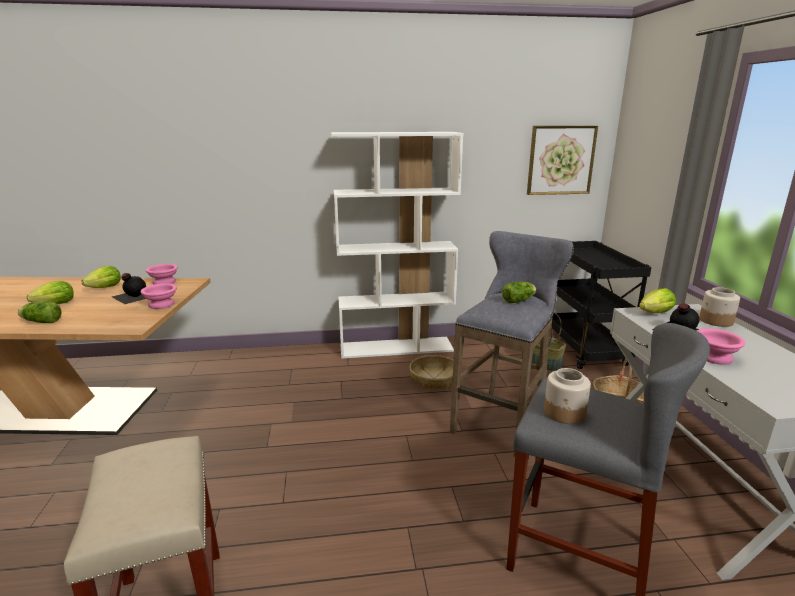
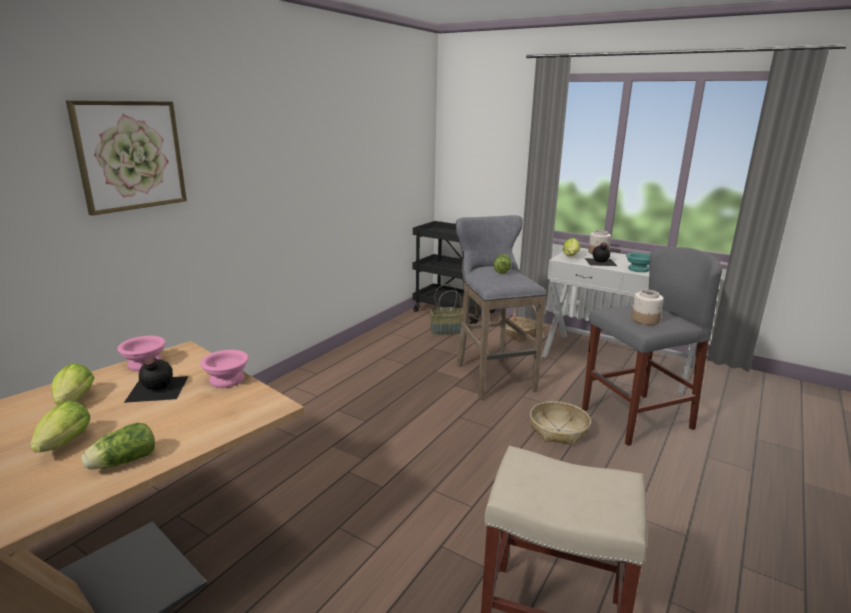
camera: 50 degrees left, 0 degrees up
(396, 347) = (330, 364): white bookcase -> none
(434, 378) = (403, 372): basket -> basket (558, 430)
(560, 160) = (410, 153): picture -> picture (130, 155)
(715, 358) = (639, 269): pink bowl -> turquoise bowl

